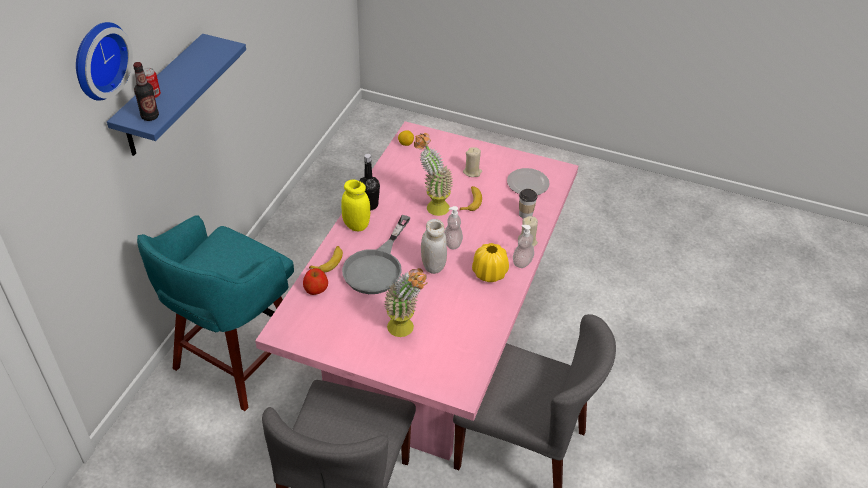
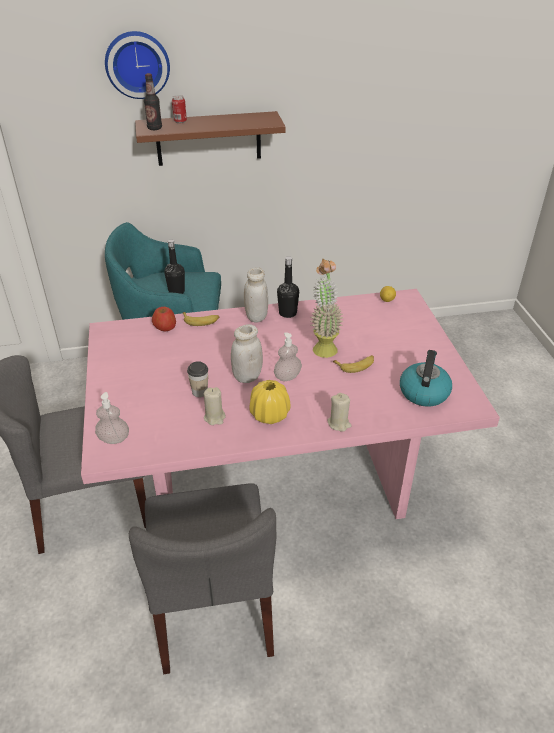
camera: 60 degrees right, 5 degrees down
(162, 97) = (208, 139): blue shelf -> brown shelf
(234, 265) = (176, 291): none -> black bottle
(356, 225) = (256, 317): yellow jar -> white jar
(377, 266) = (218, 346): grey frying pan -> none
(406, 330) = (154, 392): potted plant -> none
(472, 172) = (397, 351): beige candle -> beige candle (214, 417)
(522, 262) = (306, 431): soap dispenser -> soap dispenser (114, 439)
(525, 214) = (377, 407): cup -> cup (199, 391)
(527, 184) = (423, 392): plate -> kettle

